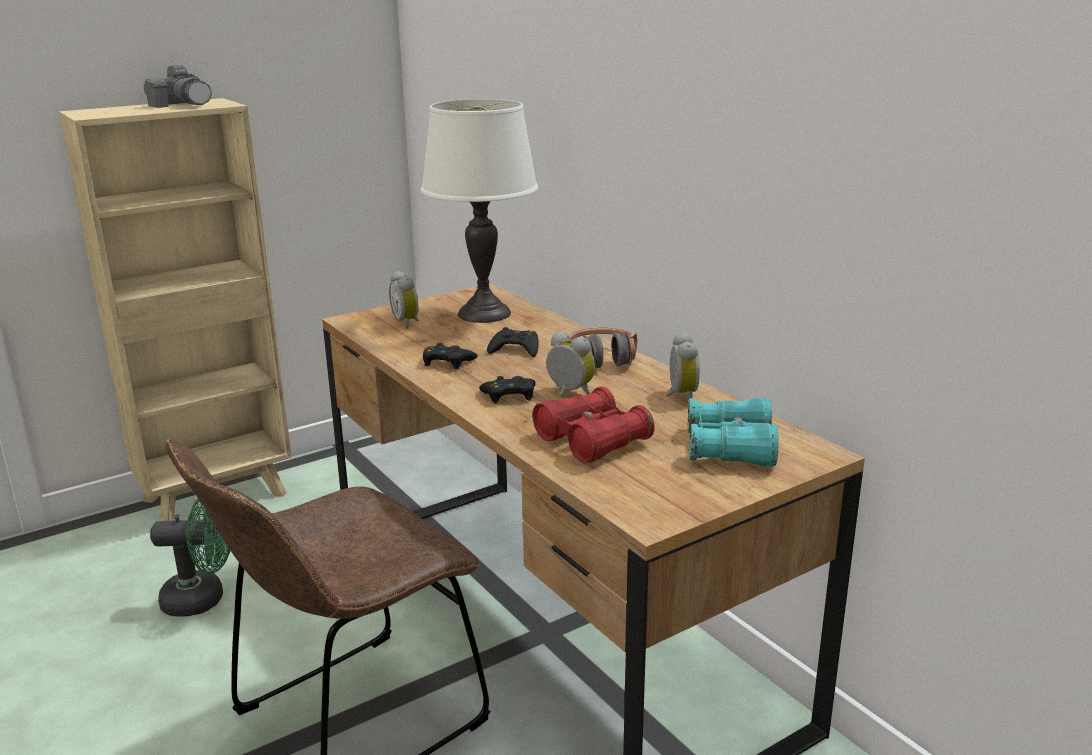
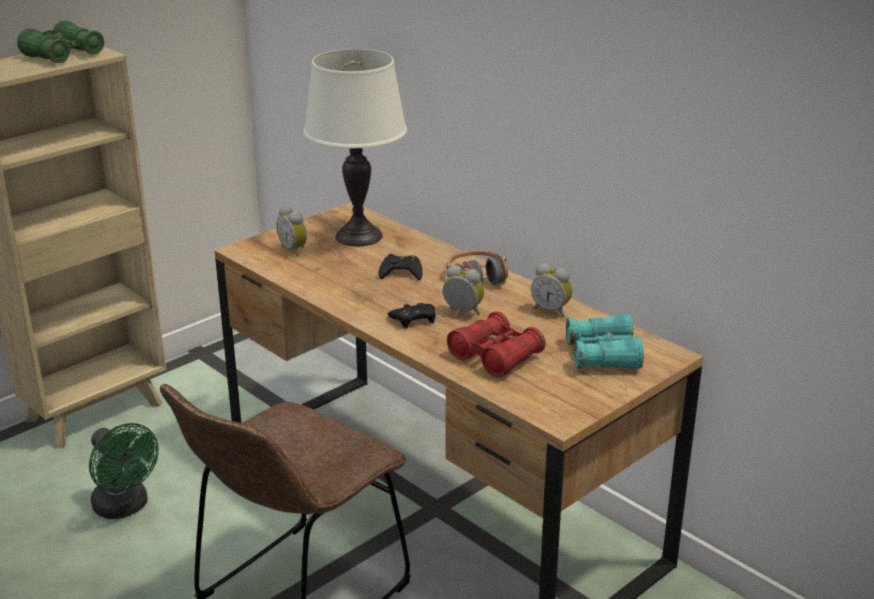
camera: 10 degrees left, 5 degrees up
(184, 105) = (63, 55): camera -> green binoculars
(203, 599) = (125, 507): green fan -> green fan turned 60 degrees clockwise
(447, 362) = (348, 289): black game controller -> none
(679, 396) = (551, 310): alarm clock -> alarm clock turned 135 degrees clockwise

